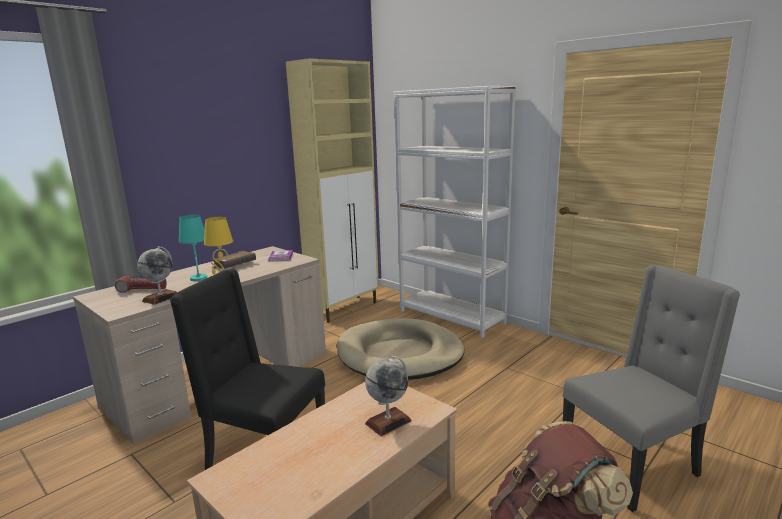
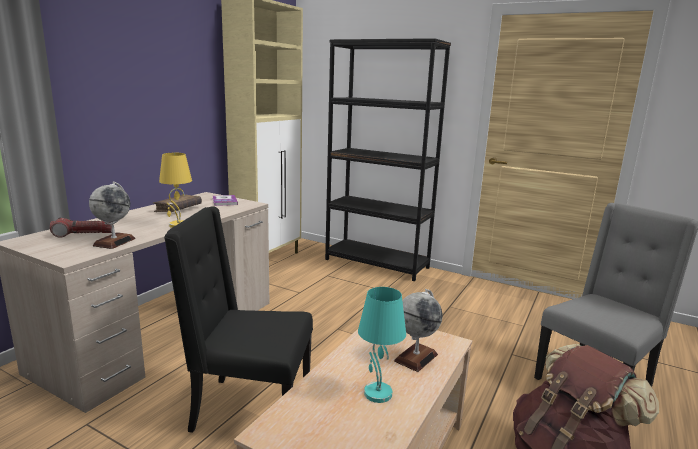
camera: 15 degrees left, 0 degrees up
(198, 278) = (145, 222): turquoise table lamp -> turquoise table lamp (377, 393)
(400, 354) = (344, 300): beige dog bed -> none
(451, 317) = (377, 263): white bookcase -> black bookcase

